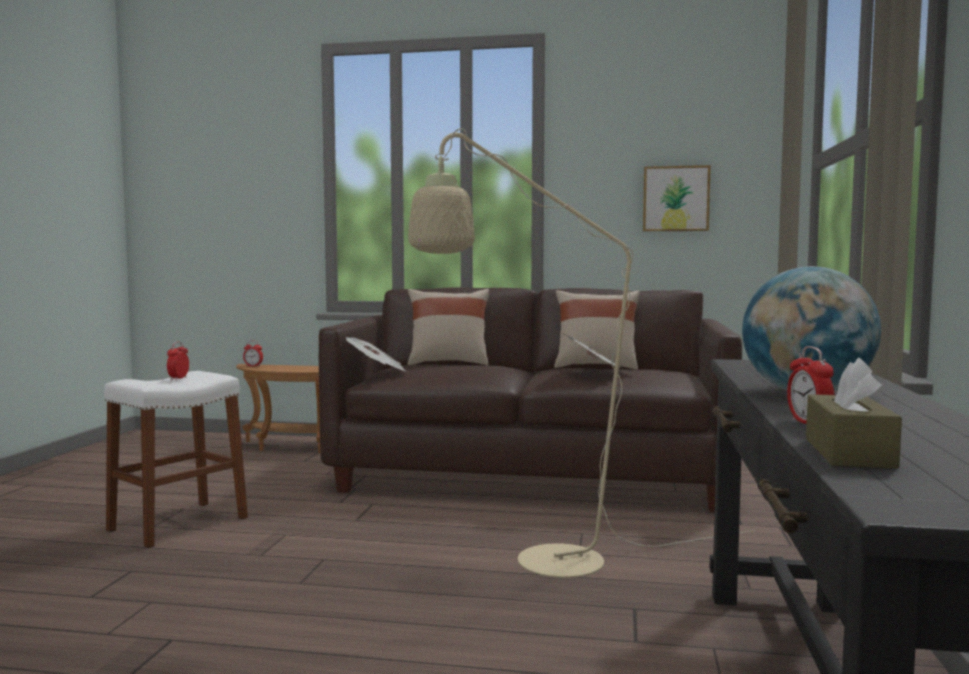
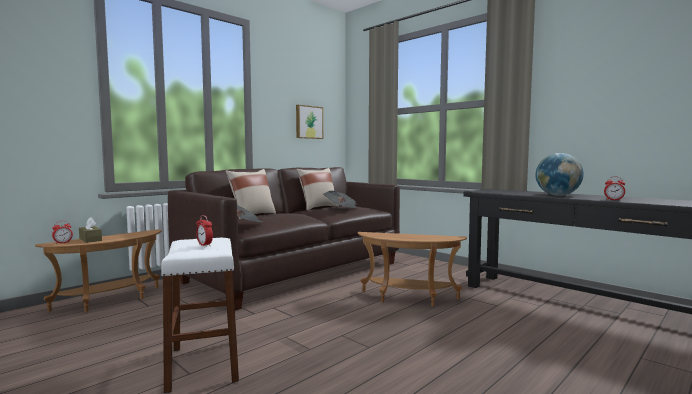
camera: 55 degrees left, 0 degrees up
(539, 564) = (408, 299): beige floor lamp -> brown side table
(849, 453) = (659, 203): brown tissue box -> brown tissue box (90, 239)

